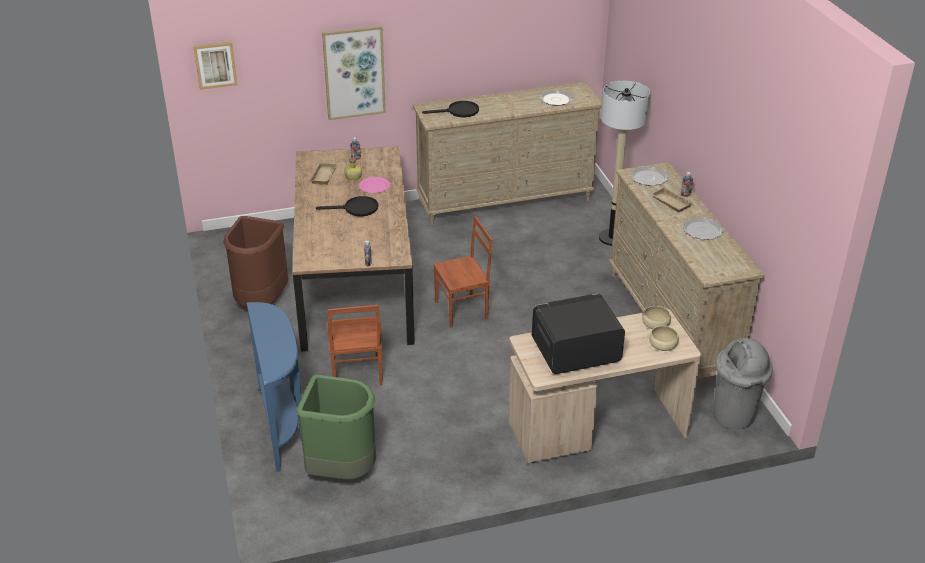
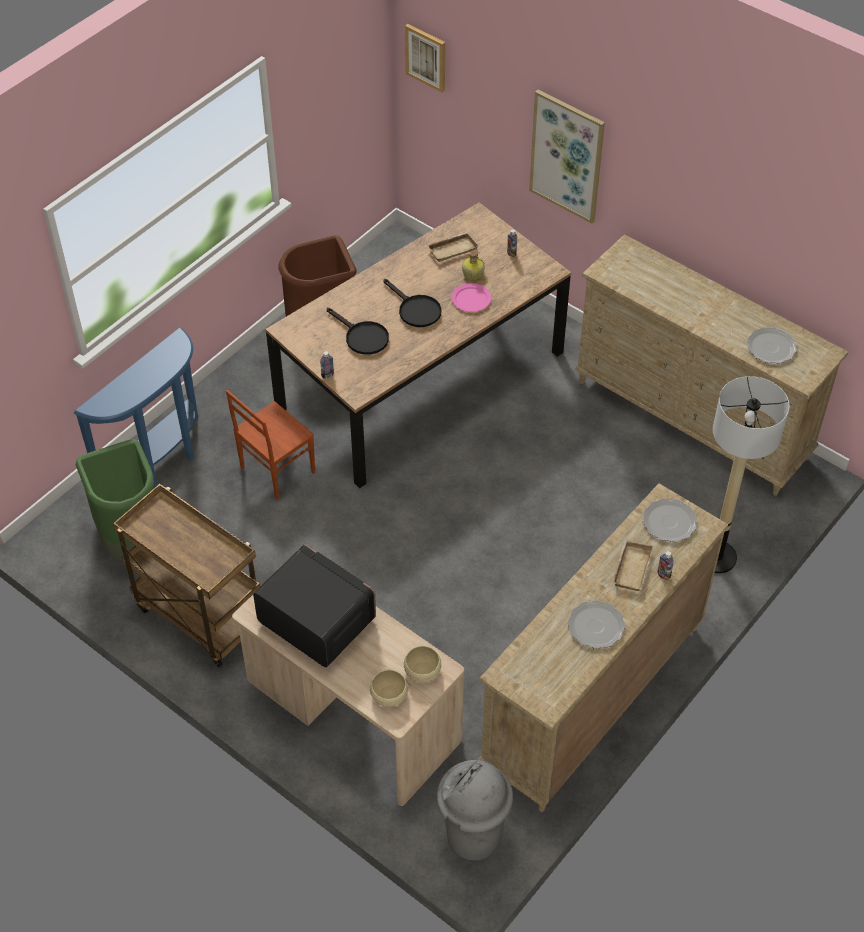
camera: 55 degrees right, 15 degrees up
(444, 466) = (198, 616): none -> brown cart
(458, 112) = (647, 280): black frying pan -> black frying pan (362, 337)
(462, 310) = (450, 495): brown chair -> none

